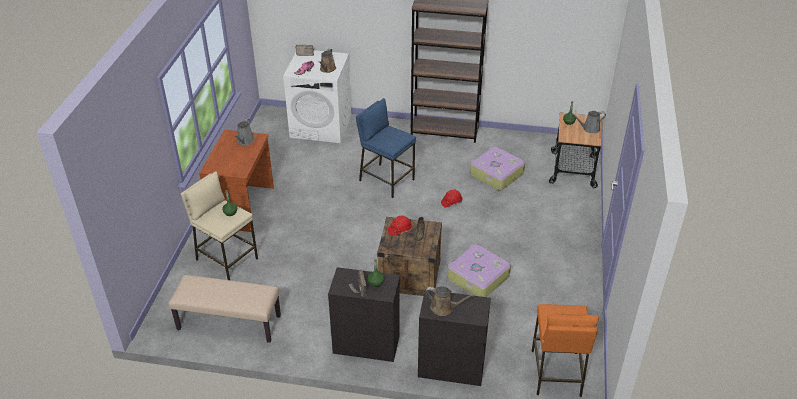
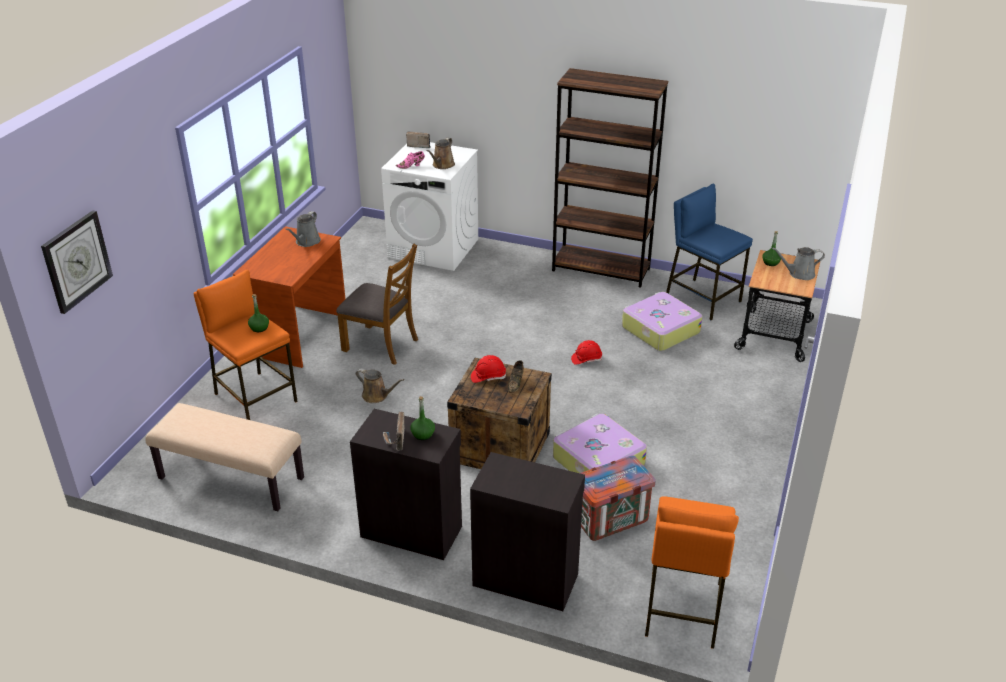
camera: 10 degrees right, 5 degrees down
(112, 189) = (76, 261): none -> wall clock
(226, 259) = (255, 397): beige stool -> orange stool
(305, 207) = (381, 344): none -> brown chair
(386, 180) = (503, 322): blue stool -> blue stool (702, 298)
(444, 308) = (511, 480): brown watering can -> brown watering can (377, 396)
(495, 319) = (610, 520): none -> crate

